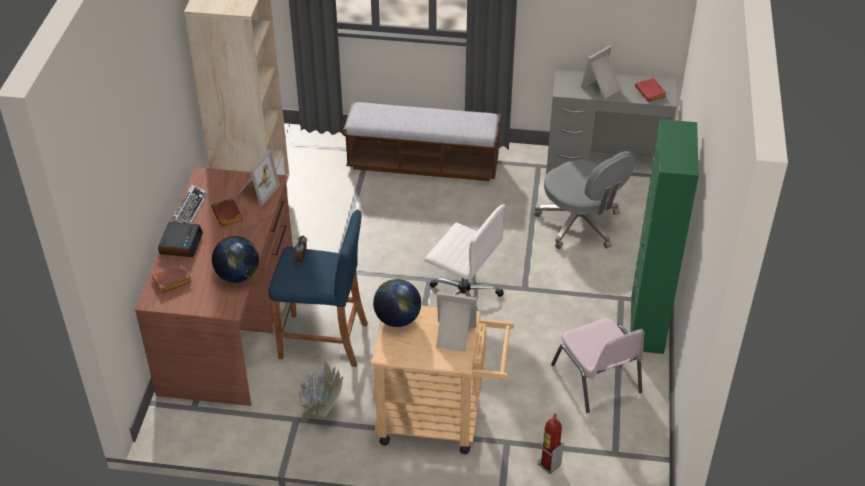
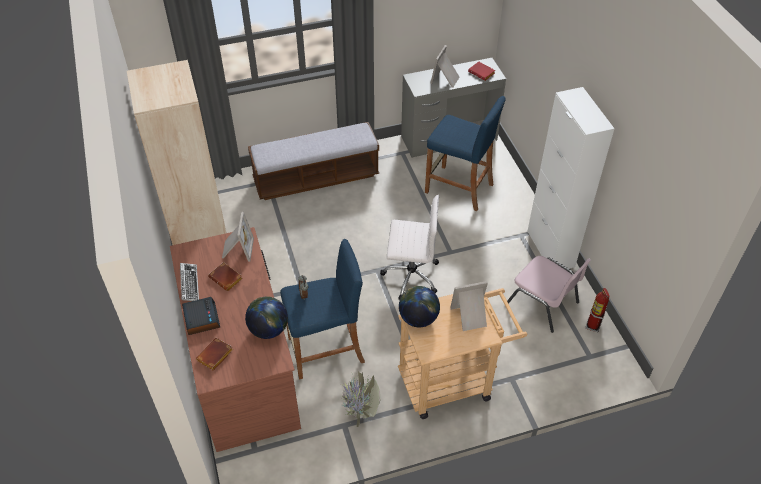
camera: 25 degrees left, 5 degrees up
(548, 465) = (551, 384): fire extinguisher -> fire extinguisher (592, 326)
(580, 224) = (459, 188): grey office chair -> blue stool
(647, 324) = (550, 249): green cabinet -> white cabinet

